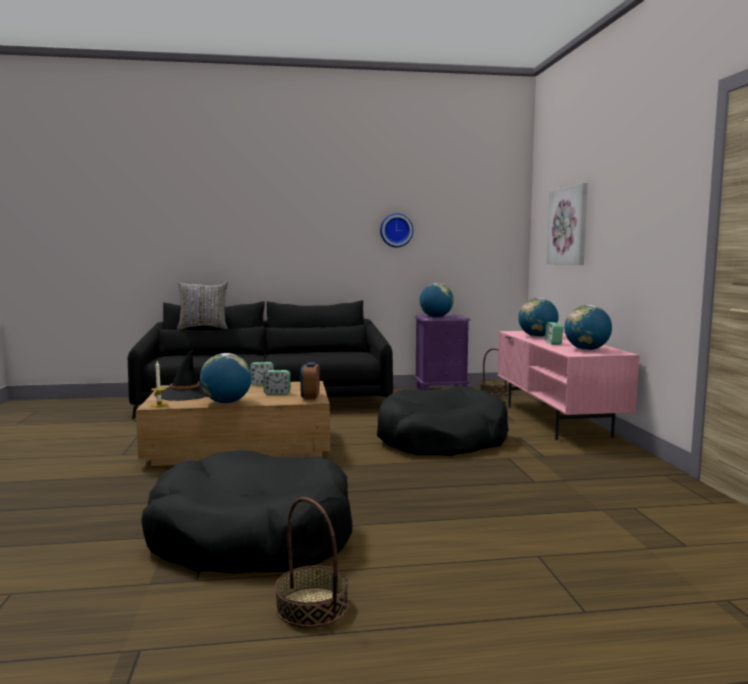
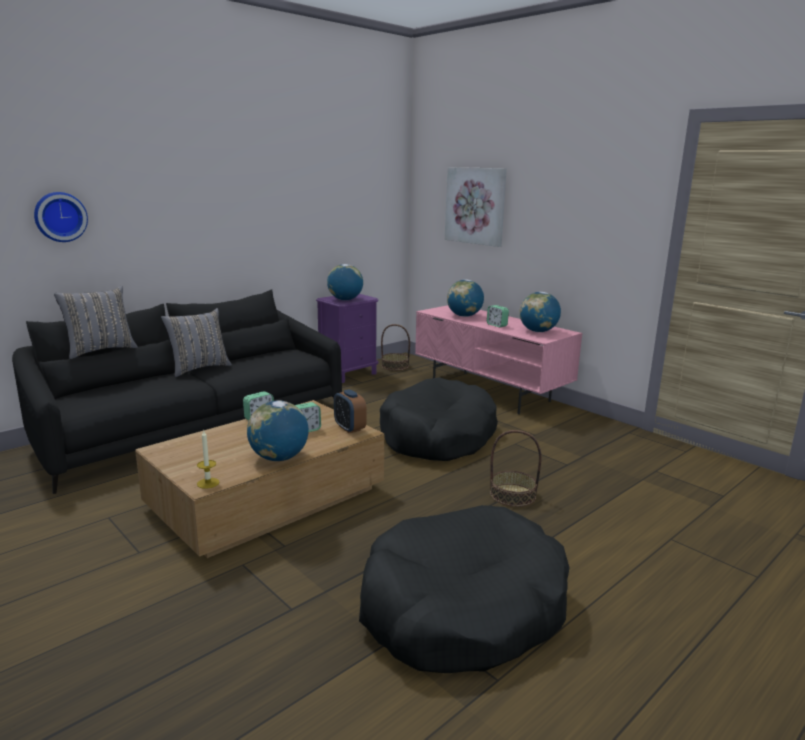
camera: 35 degrees left, 10 degrees up
(185, 393) = (201, 455): black hat -> none
(273, 353) = (199, 368): none -> grey pillow
(312, 606) = (620, 658): basket -> basket (513, 495)
(396, 230) = (294, 206): wall clock -> wall clock (60, 217)

